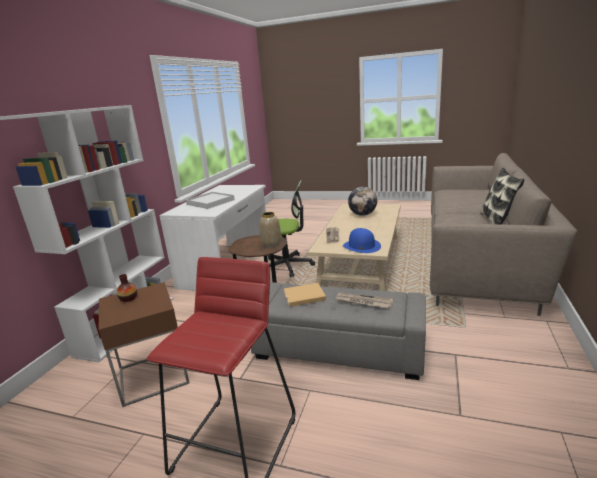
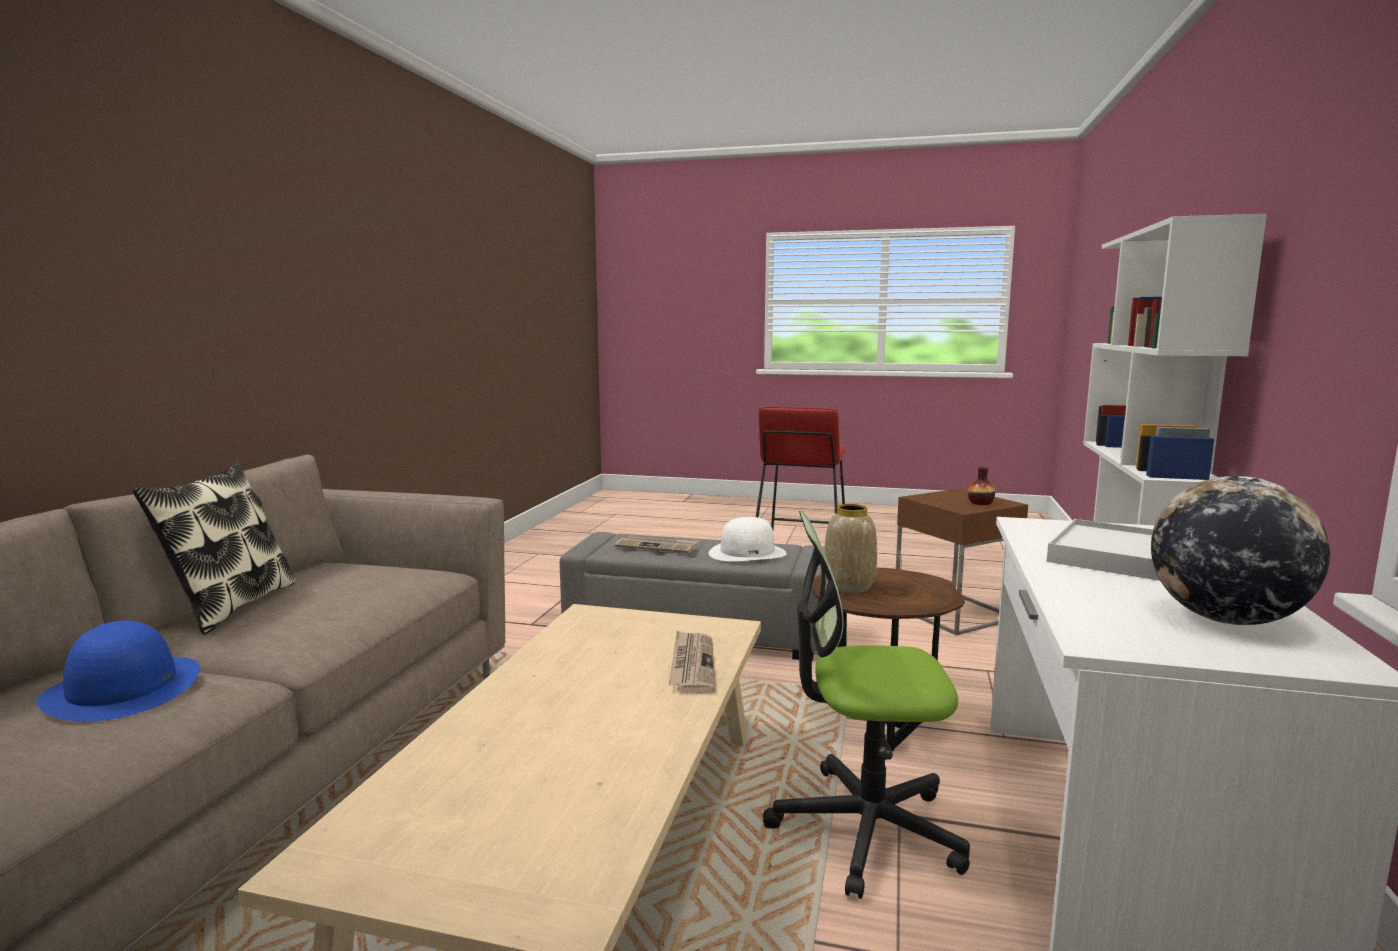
camera: 175 degrees right, 10 degrees down
(303, 296) = (747, 553): beige book -> white hat
(361, 246) = (619, 628): blue hat -> blue hat (123, 689)
(362, 214) = (536, 782): globe -> globe (1226, 620)

